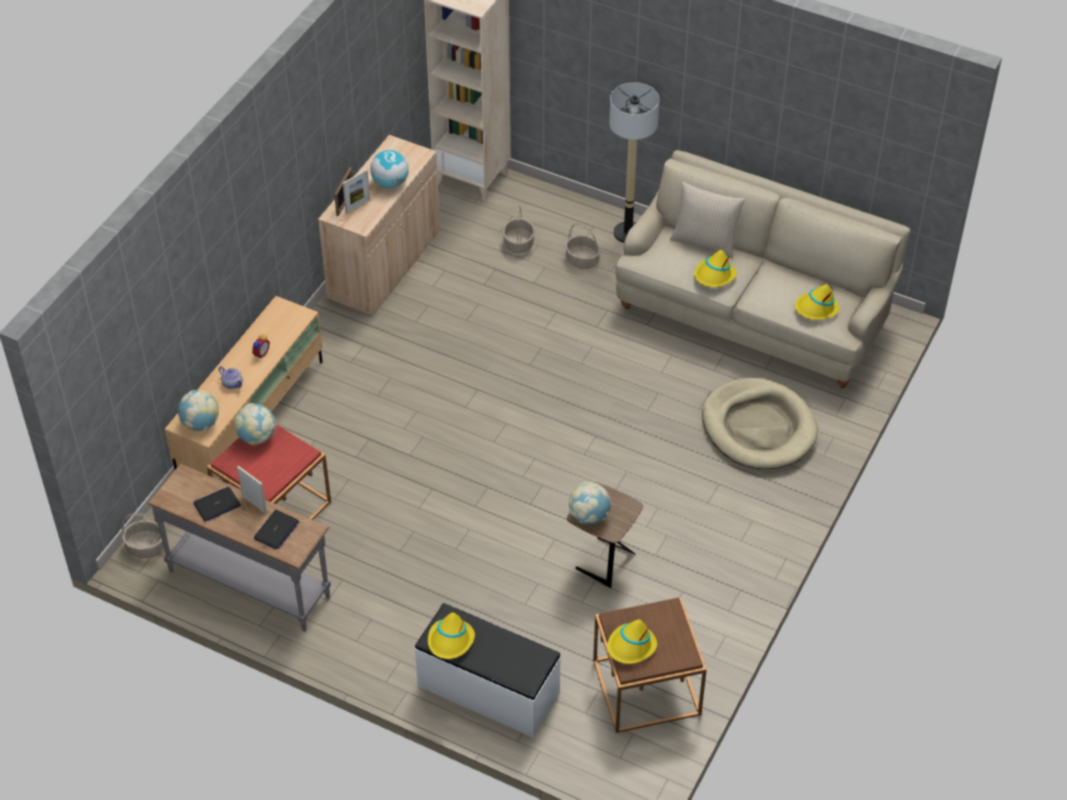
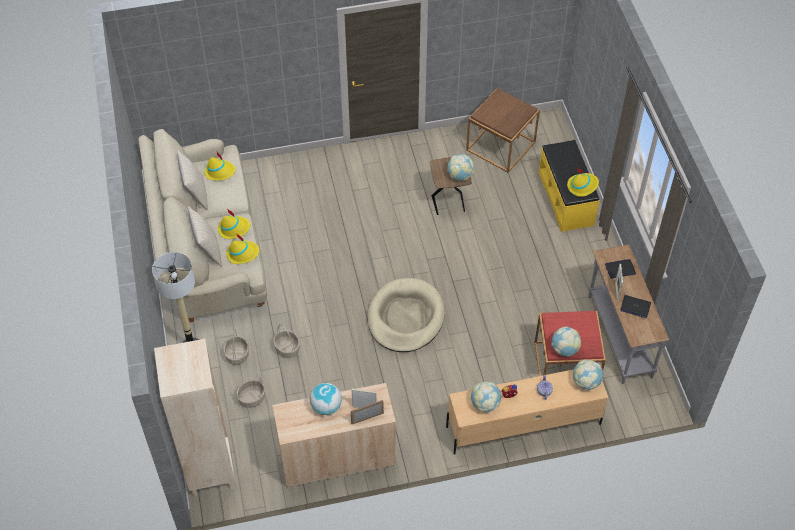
camera: 130 degrees left, 5 degrees up
(146, 547) = (651, 402): basket -> basket (287, 349)
(274, 330) = (485, 404): none -> globe
(488, 690) = (566, 198): white bench -> yellow bench
(631, 647) = (516, 115): yellow hat -> yellow hat (243, 253)
(758, 428) = (298, 196): beige dog bed -> beige dog bed (405, 317)
(801, 273) = (195, 194): none -> beige pillow

